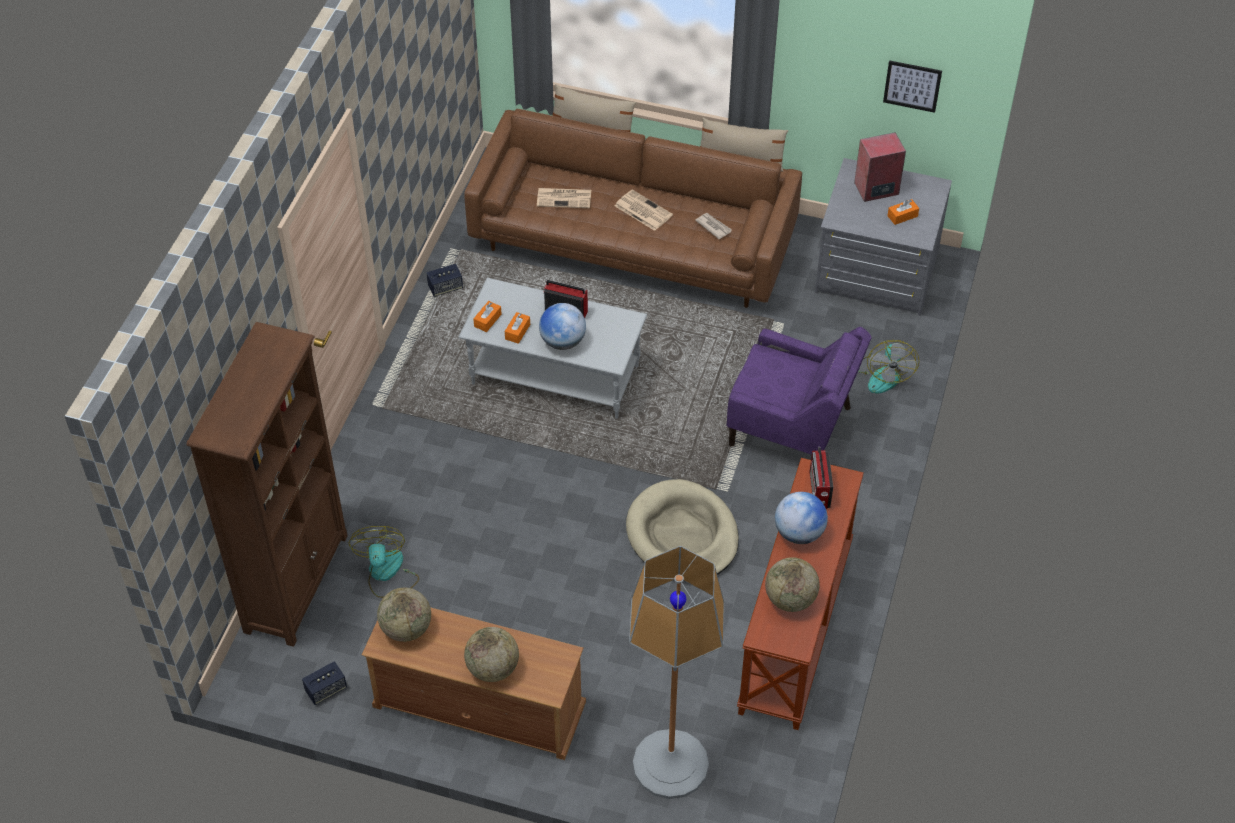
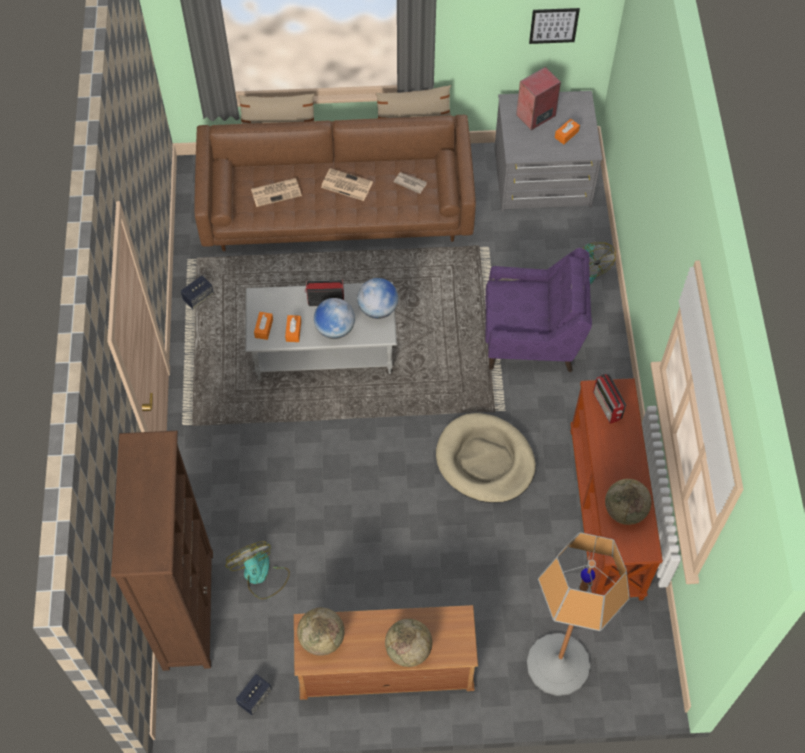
camera: 20 degrees left, 10 degrees up
(799, 533) = (607, 449): globe -> globe (378, 309)

